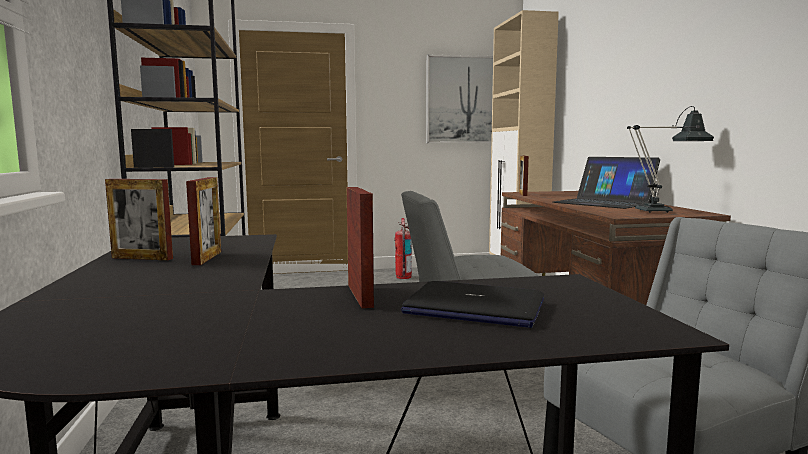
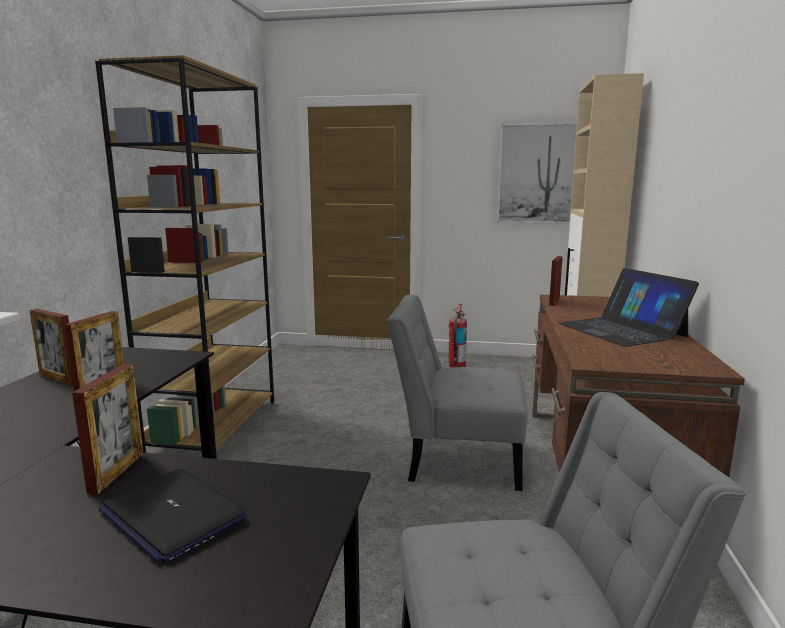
camera: 20 degrees right, 5 degrees up
(661, 211) = (663, 358): table lamp -> none

